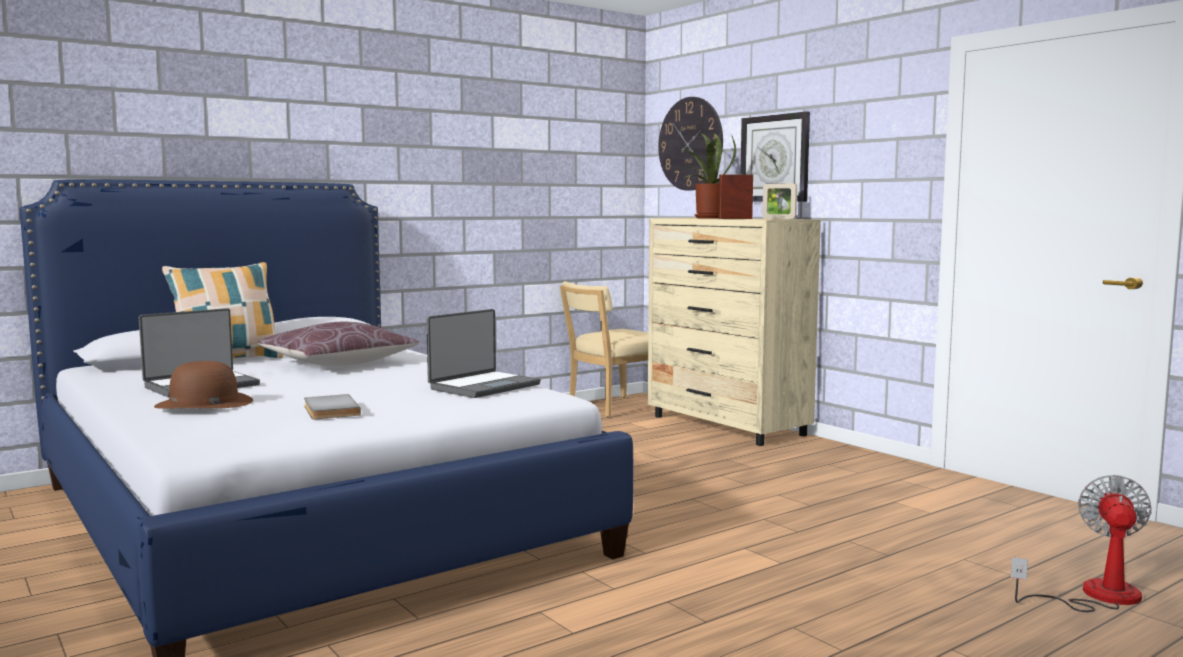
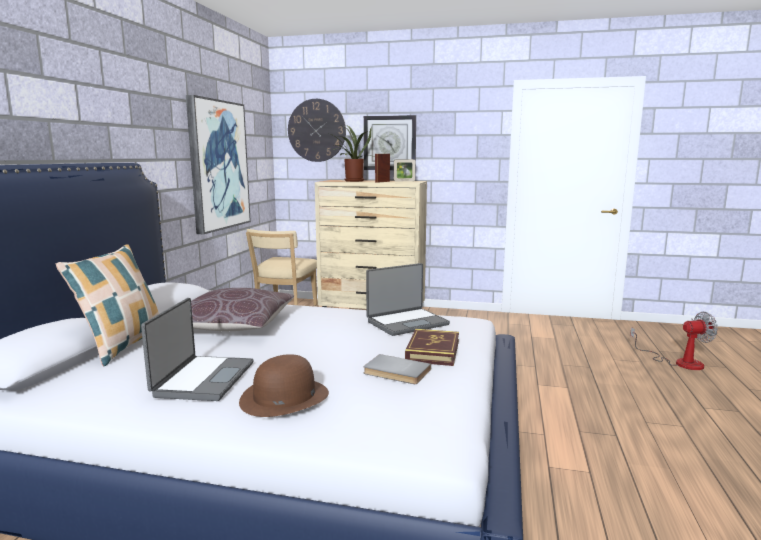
camera: 40 degrees left, 5 degrees up
(417, 407) = (433, 351): none -> book
(483, 386) = (406, 322): laptop -> laptop turned 60 degrees clockwise
(511, 192) = (218, 165): none -> picture
(1095, 596) = (679, 362): fan -> fan turned 105 degrees clockwise

